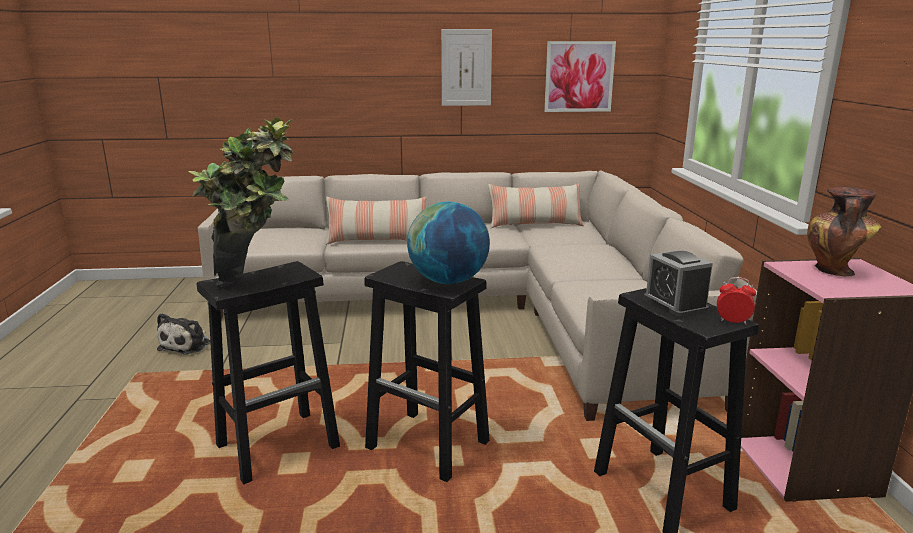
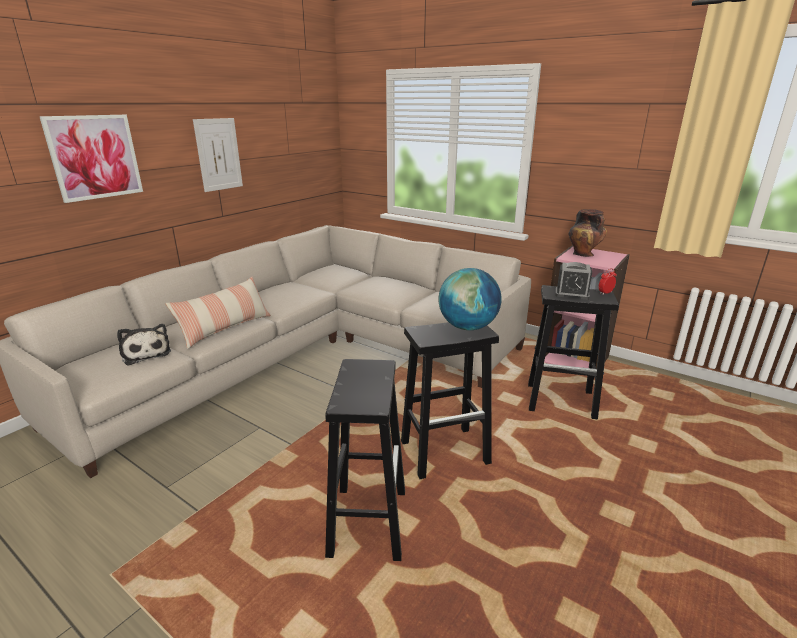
camera: 50 degrees left, 5 degrees up
(187, 345) = (111, 516): plush toy -> plush toy (146, 353)
(257, 281) = (370, 386): potted plant -> none
(535, 224) = (311, 276): pillow -> none
(579, 76) = (296, 154): picture -> picture (95, 157)

